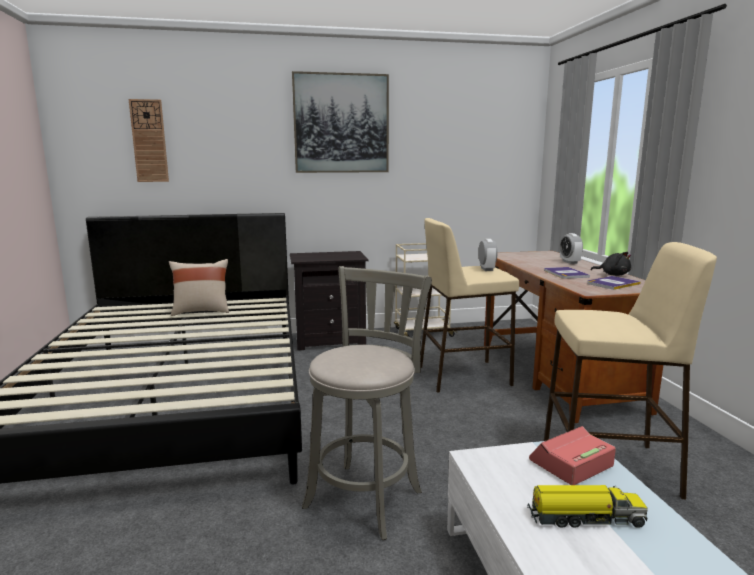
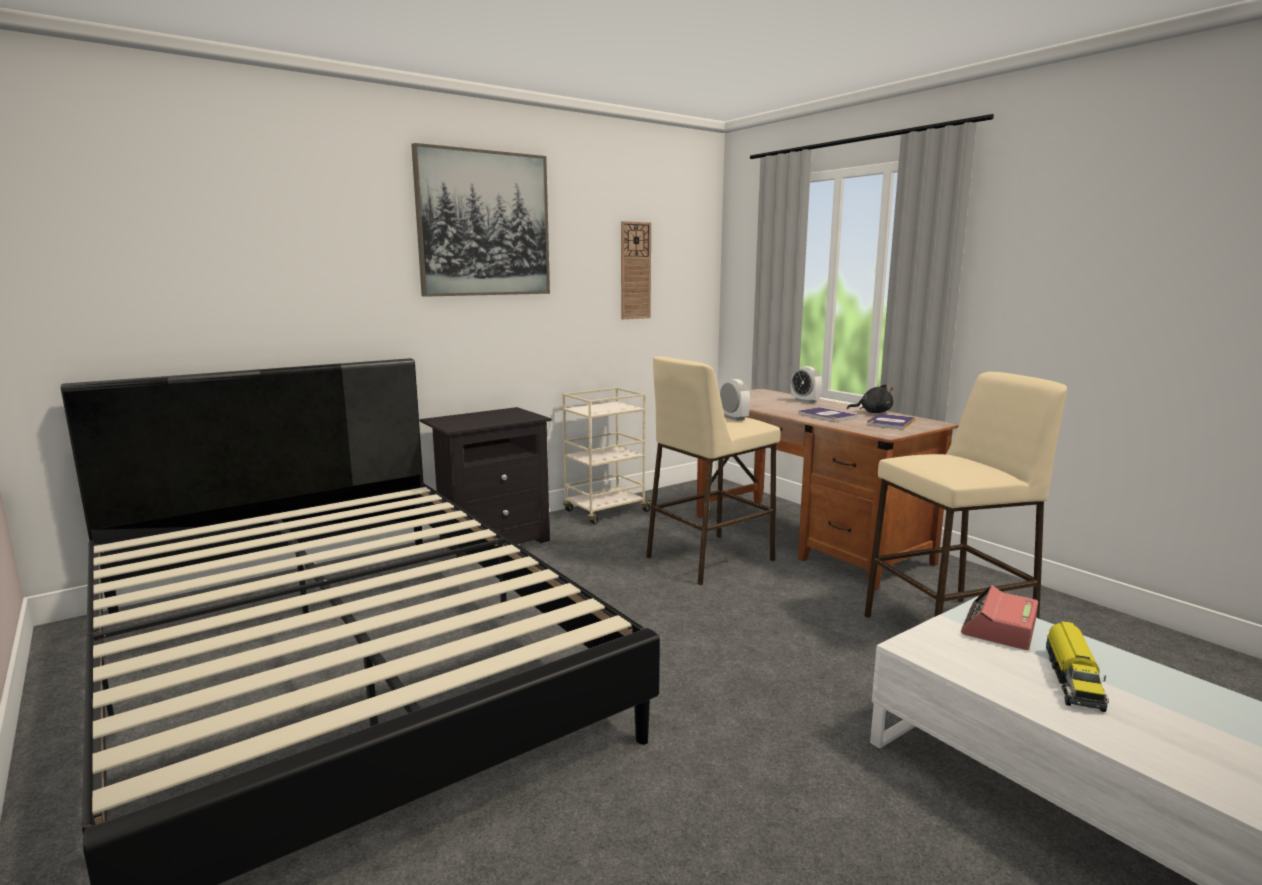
camera: 25 degrees left, 0 degrees up
(149, 141) = (175, 246): wall clock -> wall clock (635, 271)
(201, 311) = (315, 526): beige pillow -> none
(366, 496) = (747, 731): grey stool -> none
(584, 517) = (1073, 678): toy truck -> toy truck turned 135 degrees clockwise

